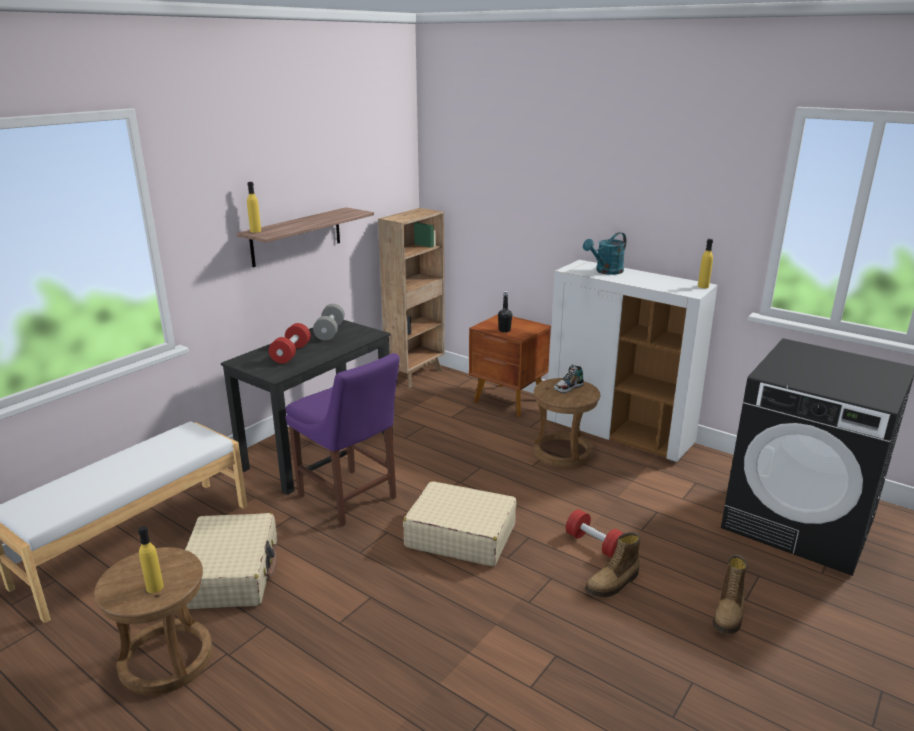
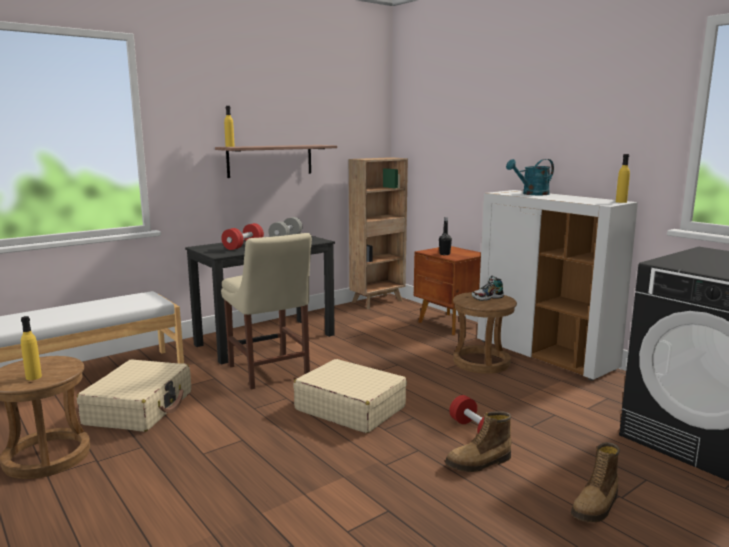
camera: 15 degrees right, 10 degrees down
(350, 499) = (270, 372): purple chair -> beige chair

